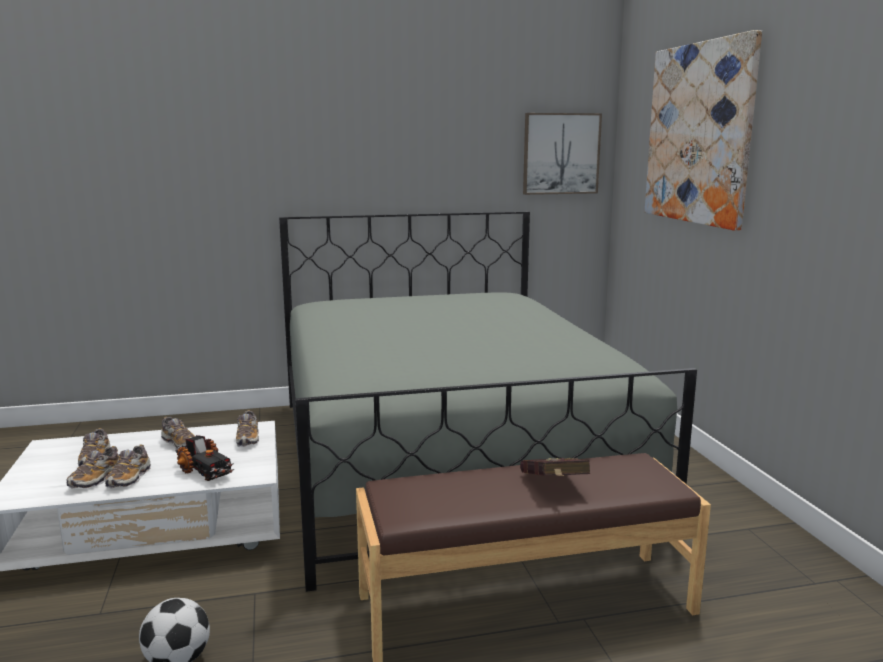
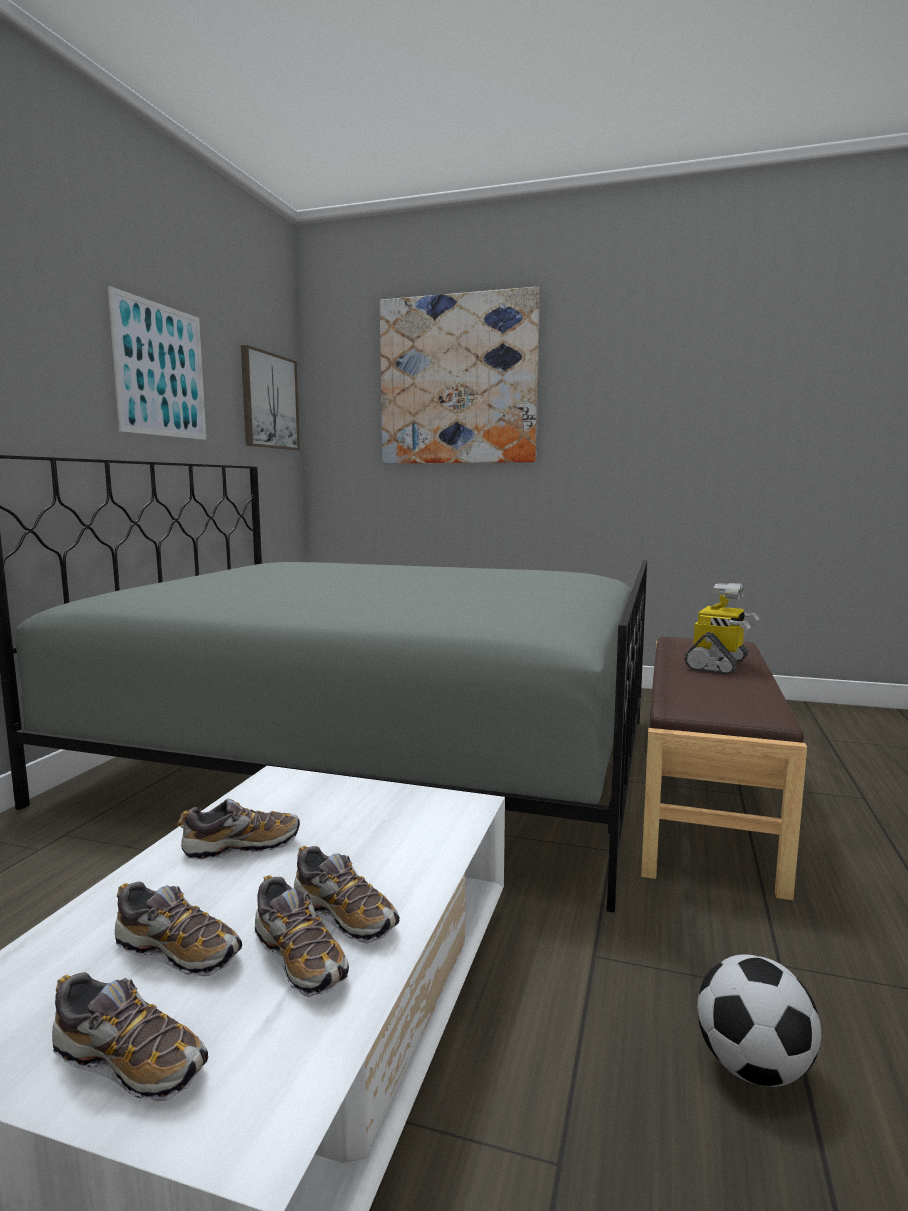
camera: 60 degrees left, 5 degrees down
(204, 471) = (403, 840): toy truck -> none
(248, 439) = (315, 791): shoe -> shoe (130, 1062)
(429, 149) = (161, 370): none -> picture
(553, 486) = (718, 665): red book -> toy robot

